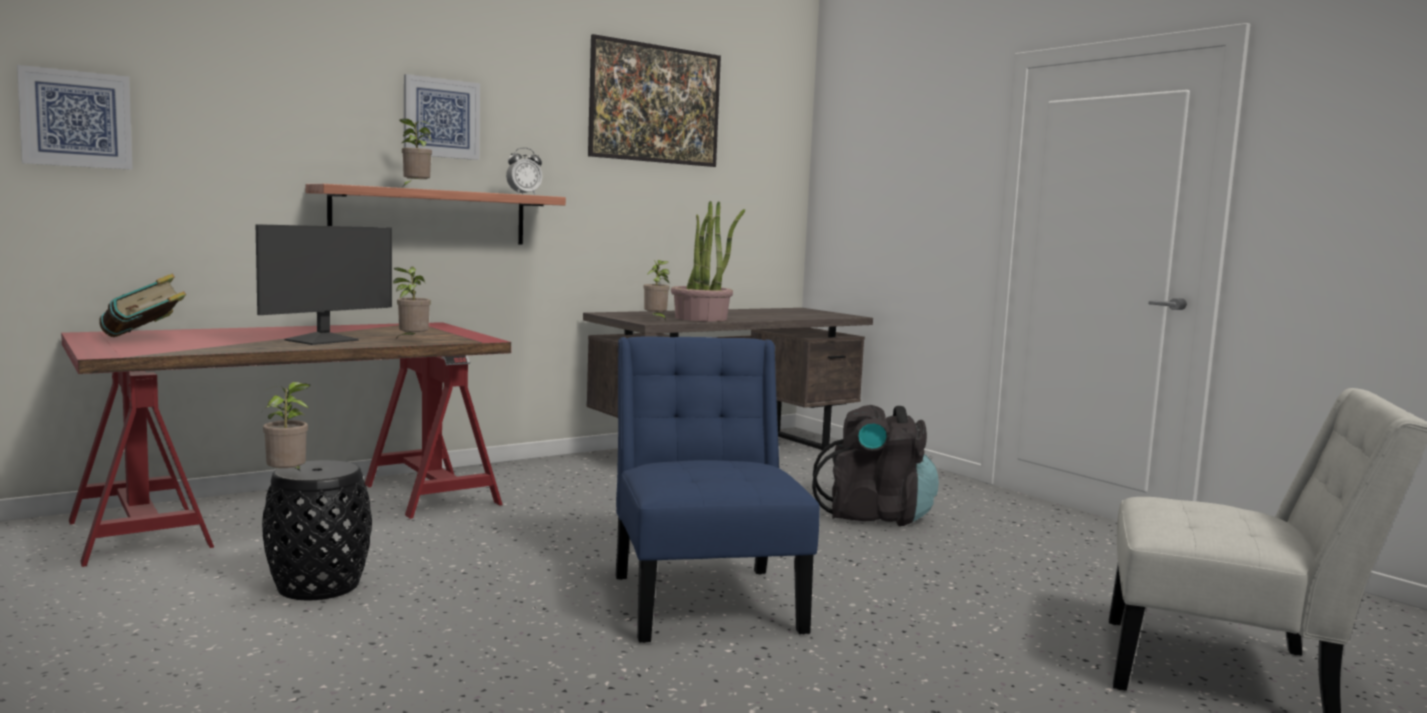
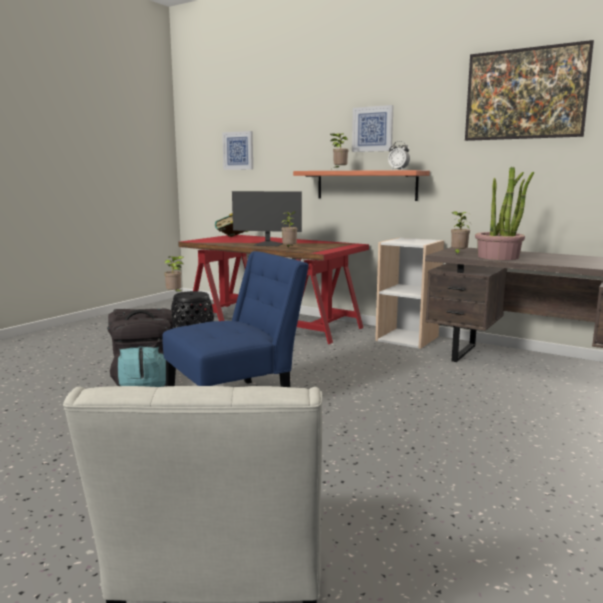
camera: 70 degrees right, 5 degrees up
(547, 468) = (407, 338): none -> bookcase
(875, 516) = (463, 429): black backpack -> black backpack (144, 381)

